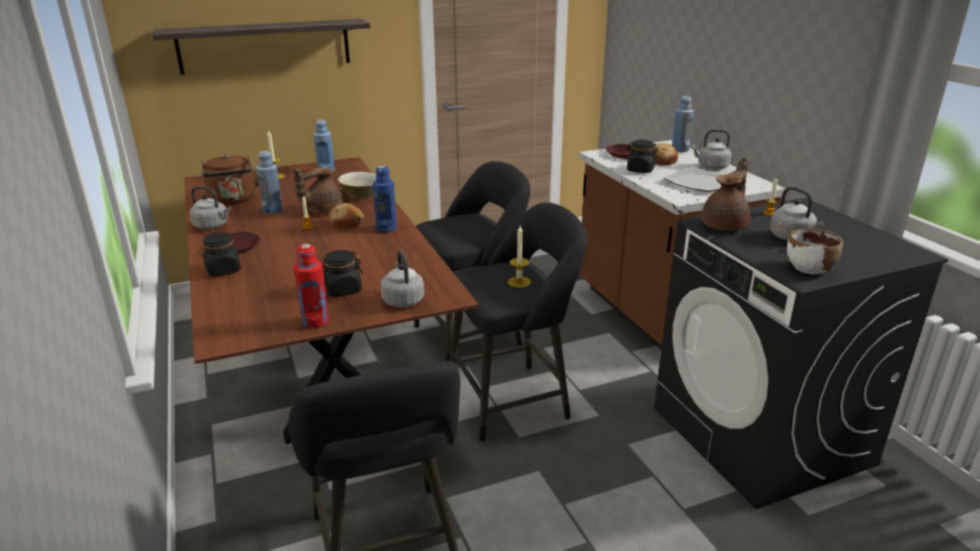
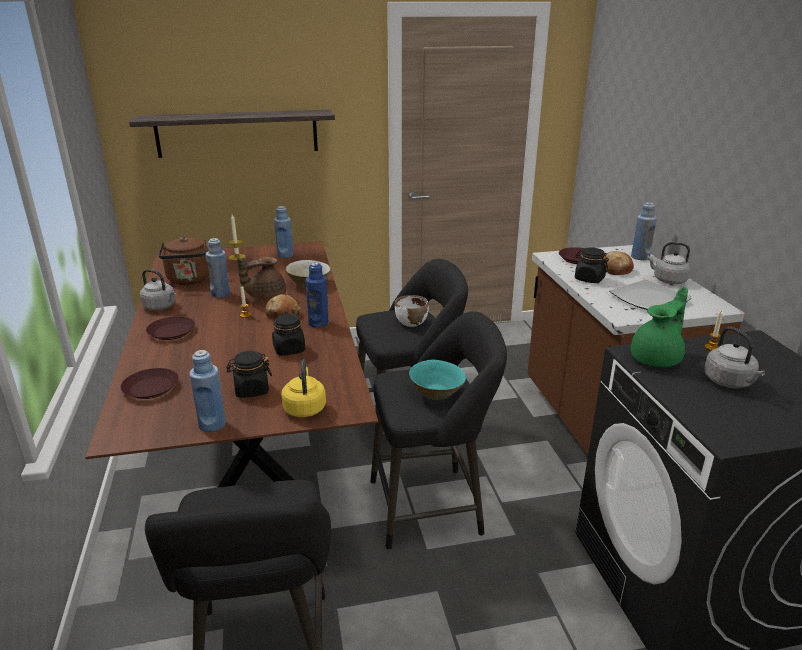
camera: 10 degrees right, 0 degrees up
(223, 270) = (151, 356): black jar -> black jar (289, 349)
(236, 297) = (151, 388): none -> brown plate
(315, 322) = (212, 425): red bottle -> blue bottle
(402, 300) = (304, 408): grey kettle -> yellow kettle
(519, 282) = (437, 393): candle -> turquoise bowl
(725, 225) = (657, 359): brown teapot -> green teapot
(809, 268) = (737, 425): white bowl -> white bowl (411, 322)

